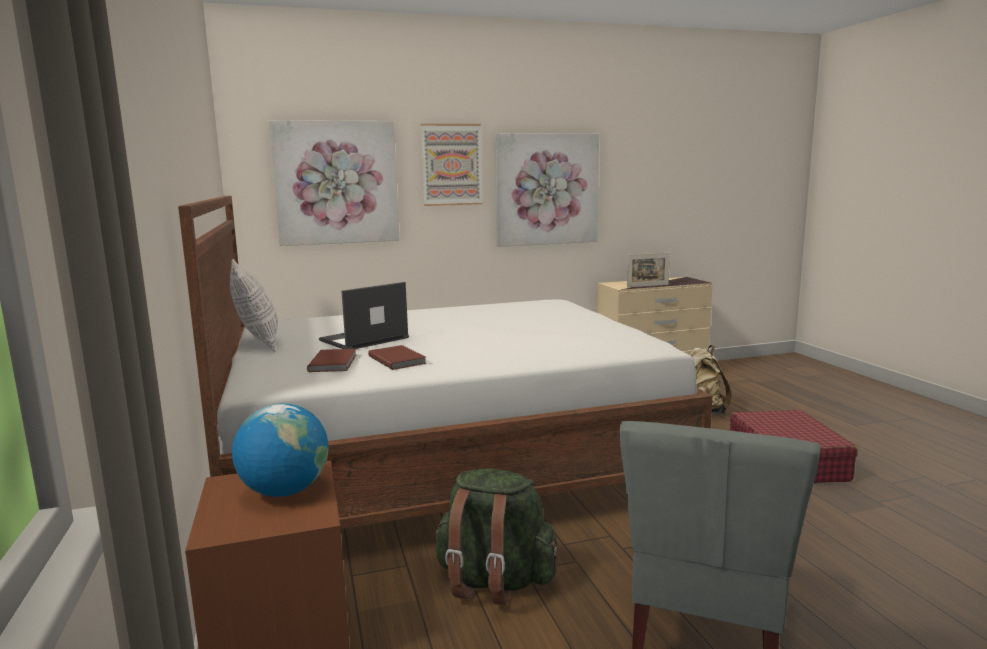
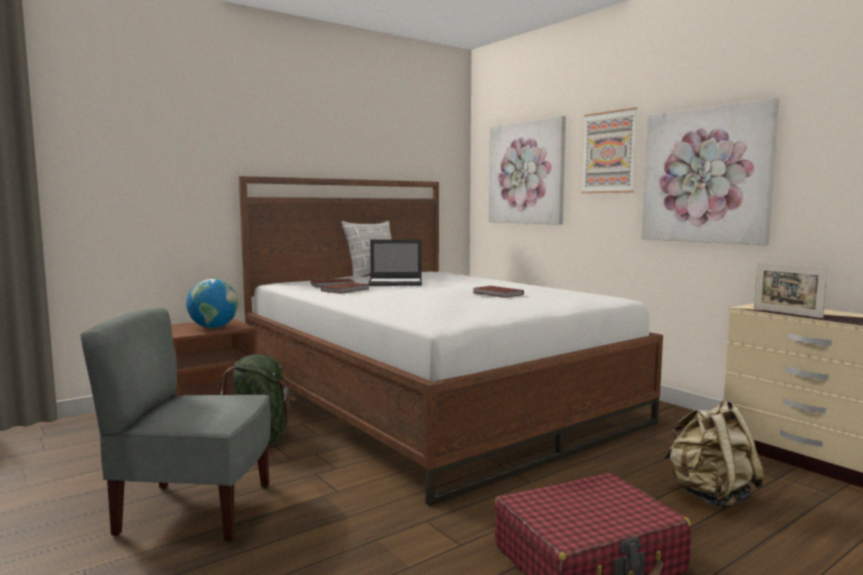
camera: 70 degrees right, 5 degrees down
(363, 339) = (396, 283): laptop -> laptop turned 150 degrees clockwise
(501, 319) = (497, 294): none -> brown book

